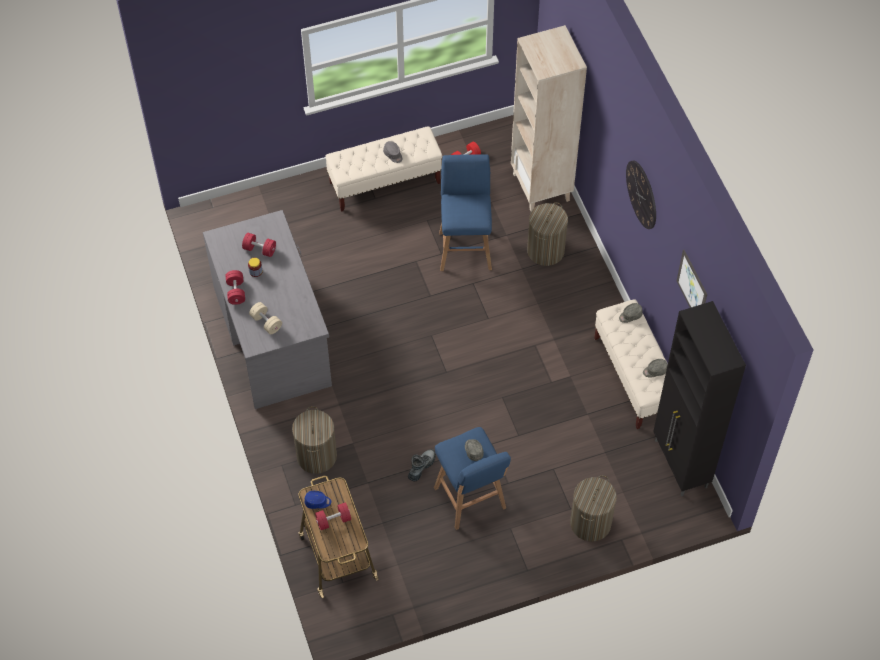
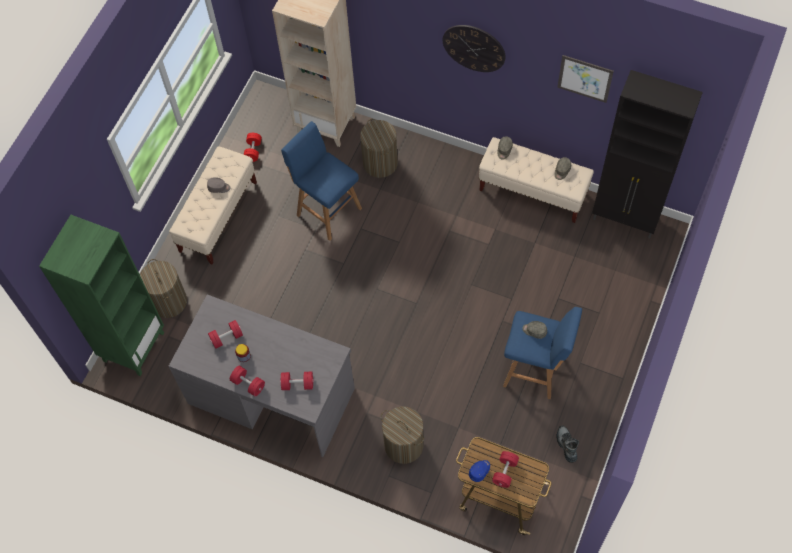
camera: 45 degrees left, 5 degrees up
(226, 217) = (133, 346): none -> green bookcase
(266, 322) = (297, 384): beige dumbbell -> red dumbbell
(421, 467) = (478, 381): boot -> boot (566, 445)
(590, 523) = (621, 309): laundry basket -> laundry basket (169, 301)

